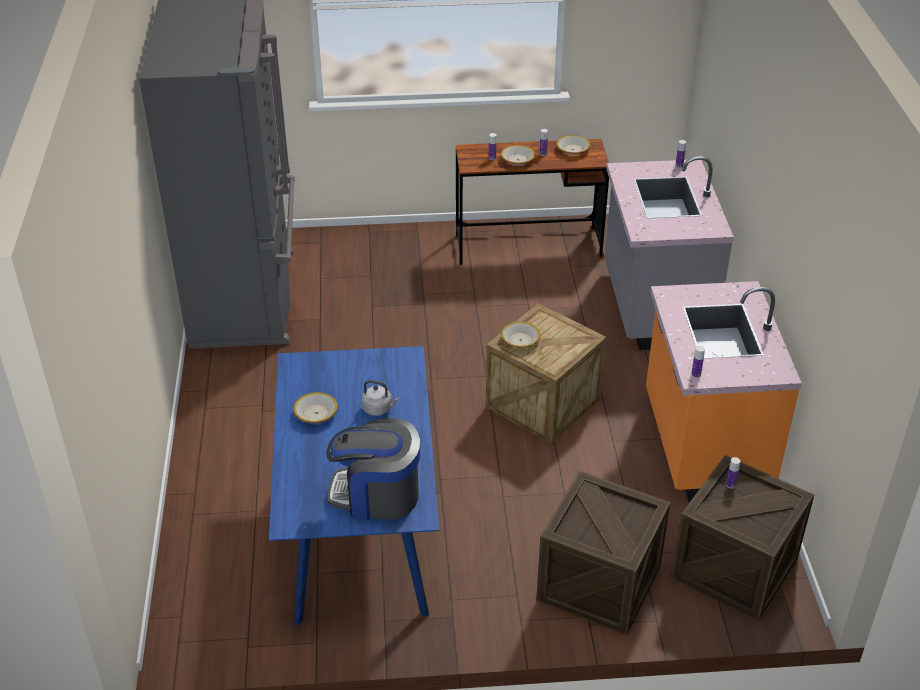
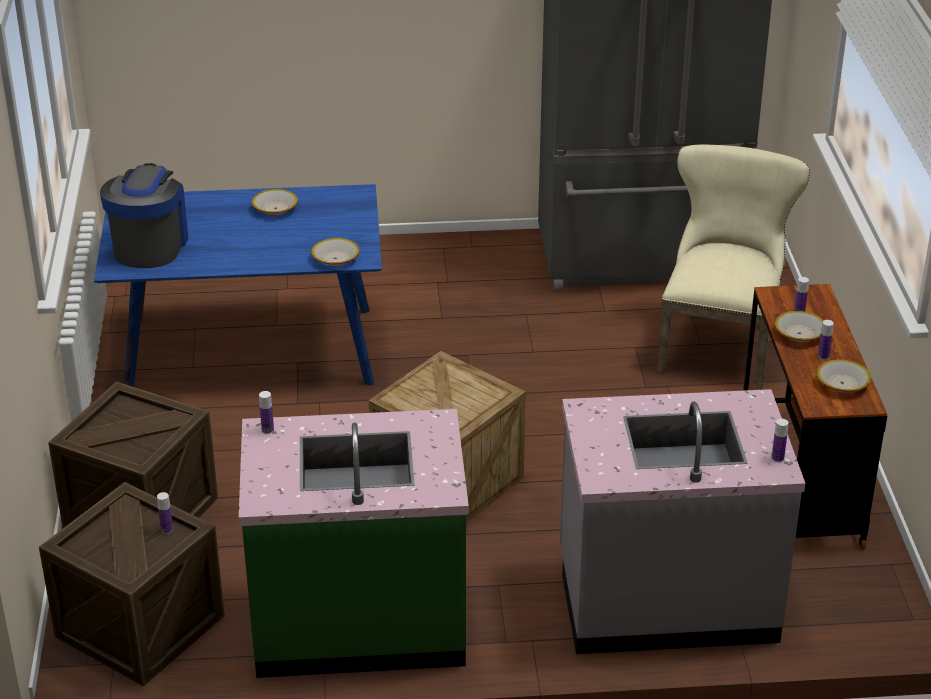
camera: 90 degrees right, 5 degrees down
(371, 267) = (720, 344): none -> beige chair
(379, 409) = (277, 243): grey kettle -> none
(520, 340) = (446, 375): bowl -> bowl (335, 259)
(703, 446) = (359, 621): orange counter -> green counter

